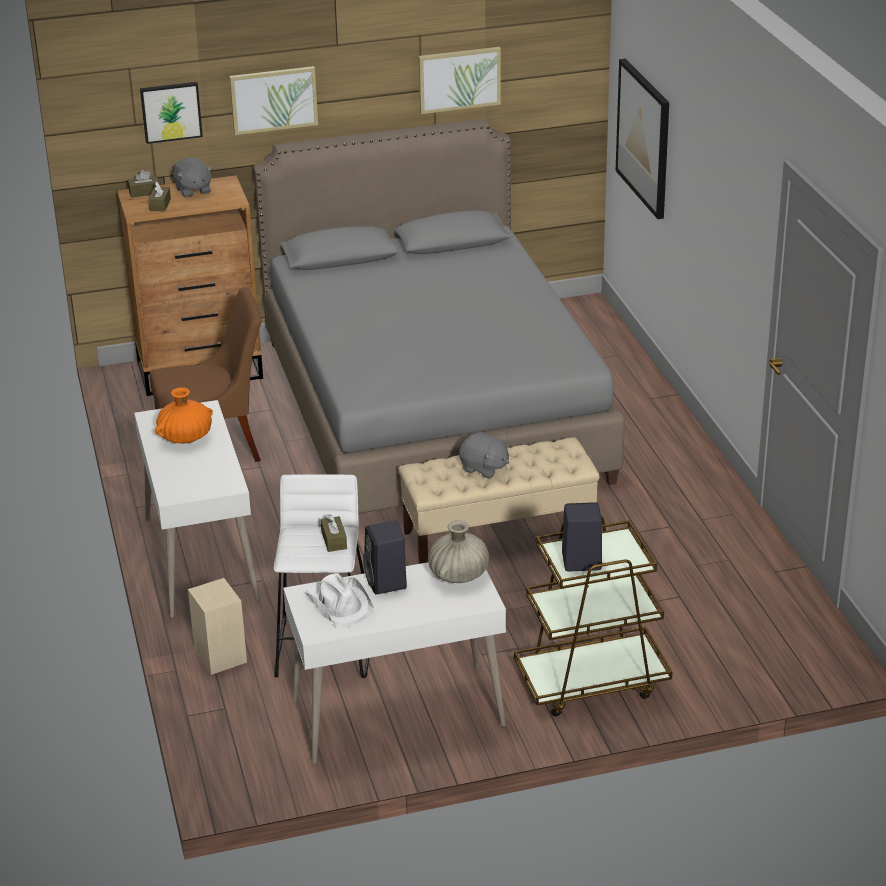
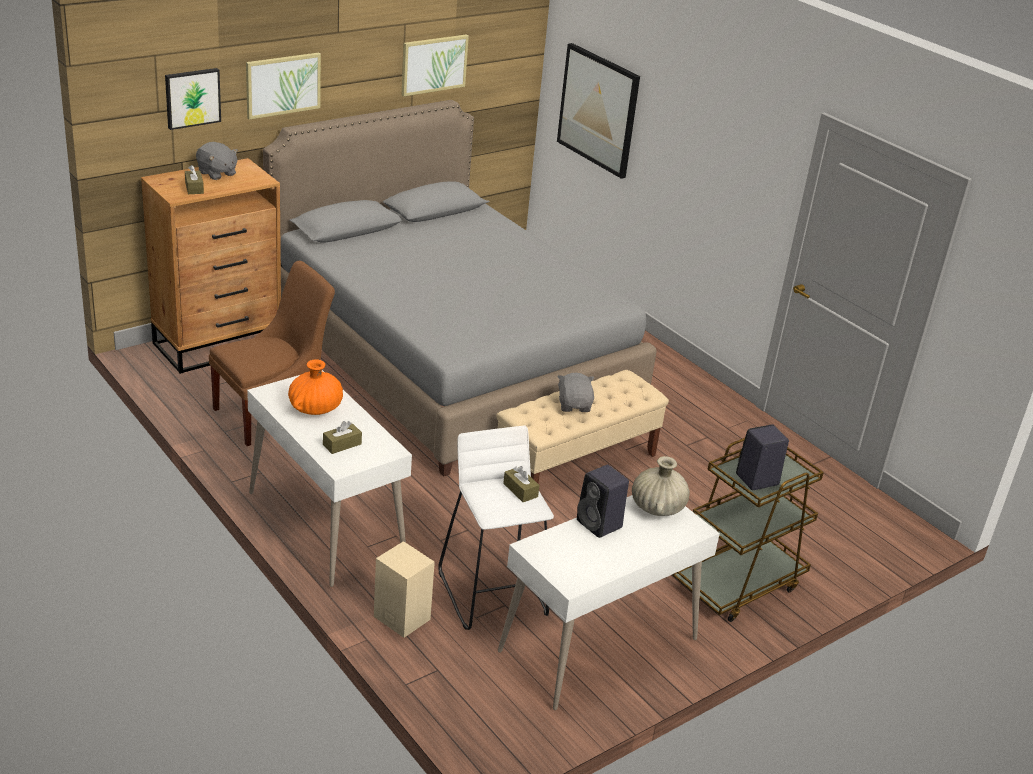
camera: 25 degrees left, 0 degrees up
(144, 192) = (170, 177): brown tissue box -> brown tissue box (342, 444)
(340, 603) = (573, 552): white hat -> none
(484, 468) = (574, 405): grey plush toy -> grey plush toy turned 105 degrees counterclockwise

